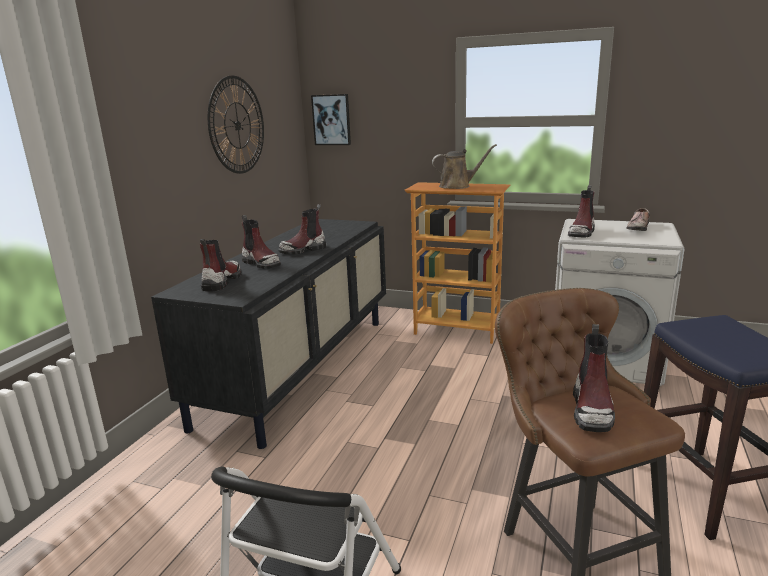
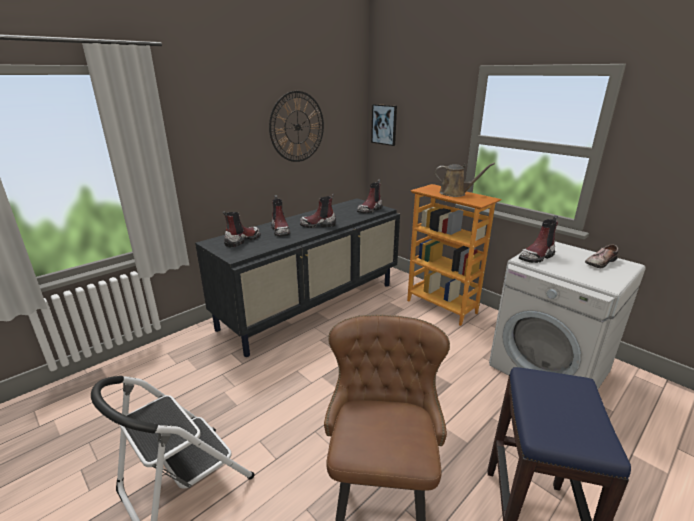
camera: 25 degrees right, 5 degrees up
(592, 410) = (379, 427): boot -> boot (370, 210)

